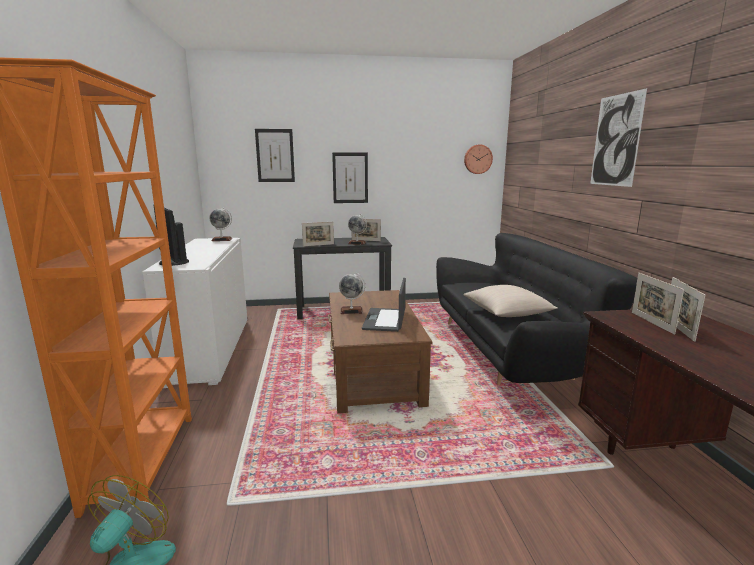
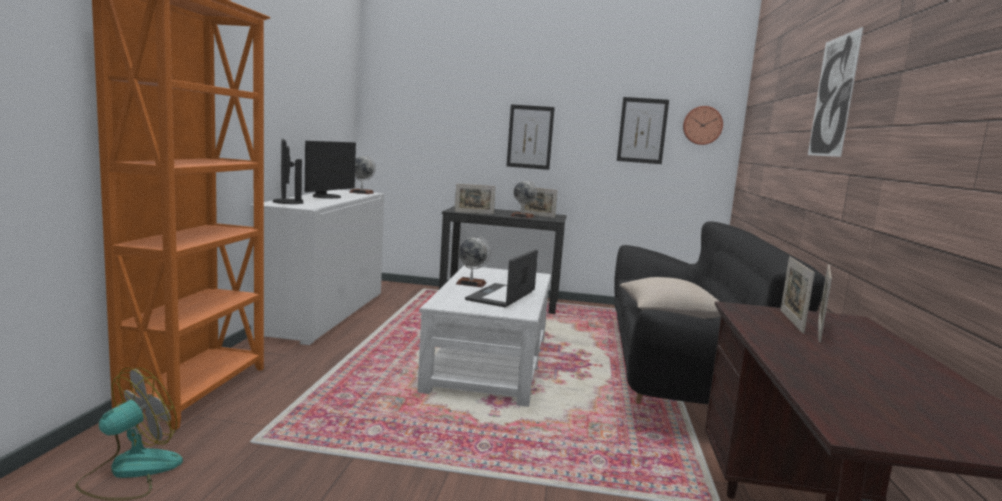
camera: 15 degrees right, 5 degrees down
(200, 250) = (328, 197): none -> monitor
(275, 155) = (443, 104): picture -> picture (642, 130)
(372, 371) = (488, 363): brown coffee table -> white coffee table

